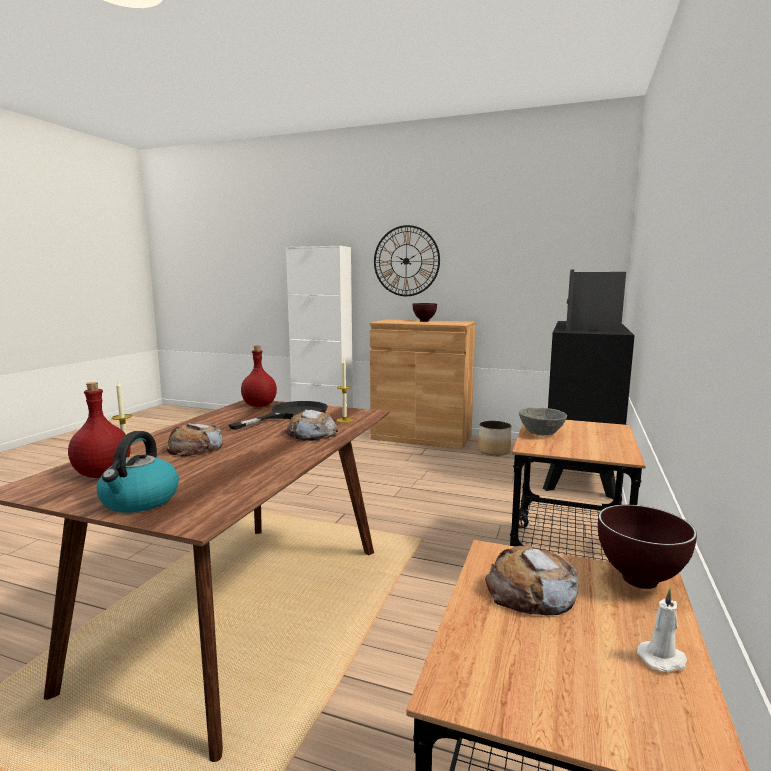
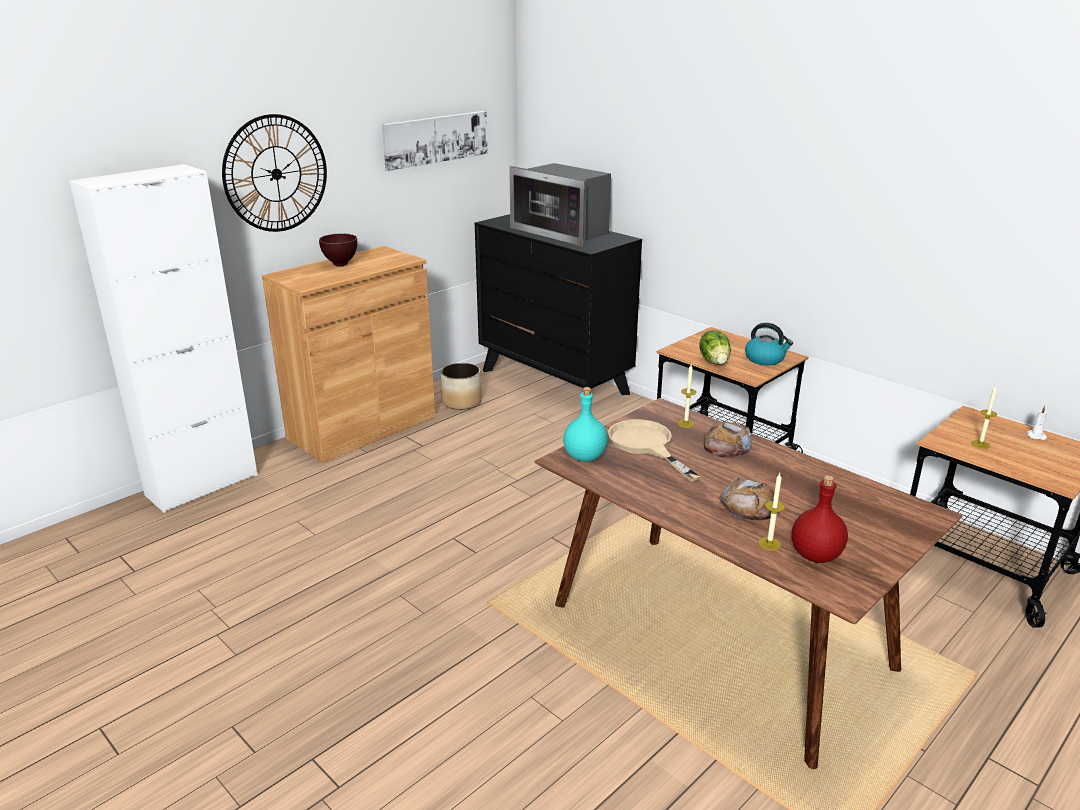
camera: 65 degrees left, 15 degrees up
(139, 501) = (888, 536): kettle -> kettle (765, 359)
(260, 405) = (585, 456): red bottle -> turquoise bottle
(291, 415) = (646, 445): black frying pan -> beige frying pan
(531, 591) = (980, 444): bread -> candle
(534, 252) = (435, 139): none -> picture
(541, 433) = (715, 361): grey bowl -> lettuce
(637, 580) = (970, 416): brown bowl -> none

